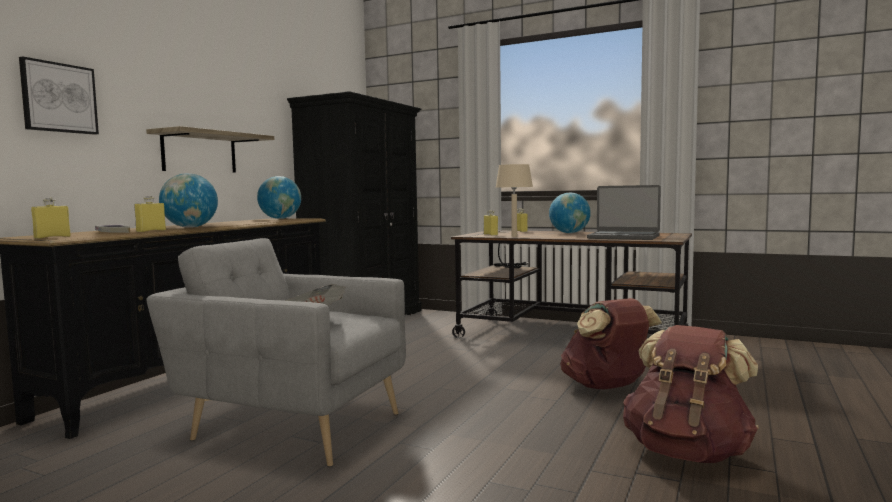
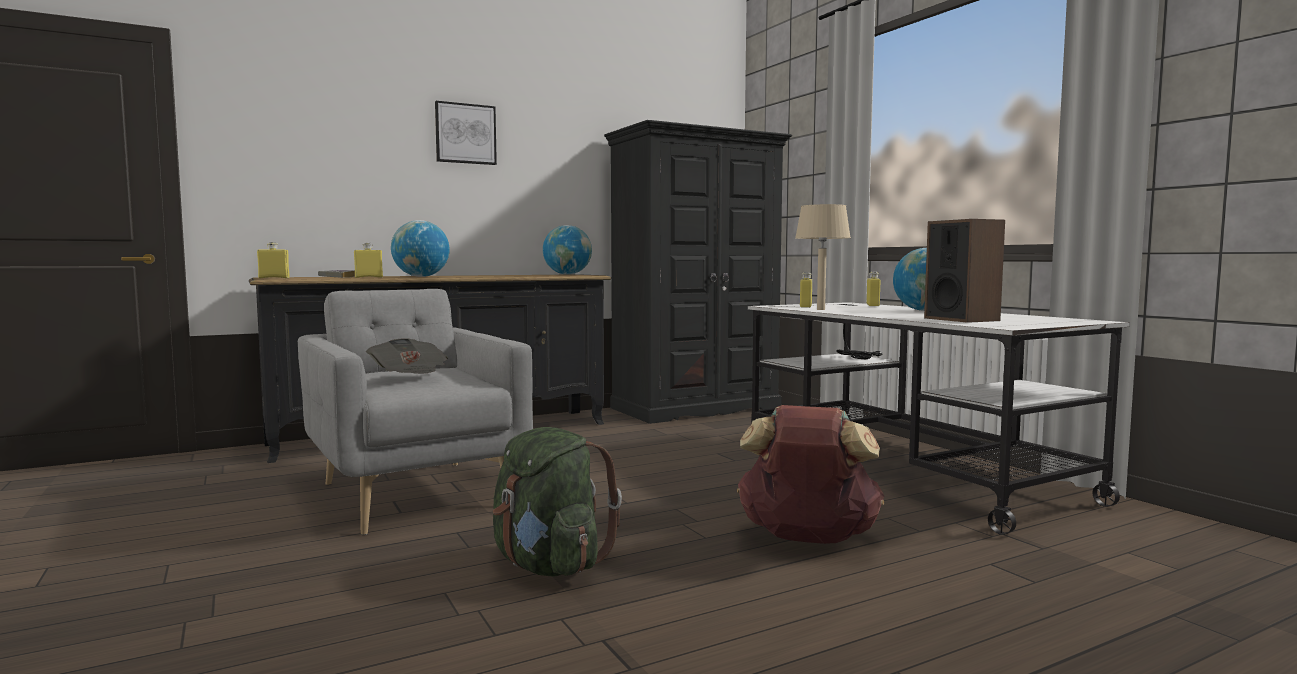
camera: 35 degrees right, 0 degrees up
(59, 98) = (321, 150): picture -> picture (465, 134)
(199, 153) = (478, 200): shelf -> none
(512, 443) = (549, 566): none -> green backpack
(570, 337) = (904, 470): brown desk -> white desk
(623, 237) = (961, 319): laptop -> speaker
(687, 452) = (721, 643): brown backpack -> none

